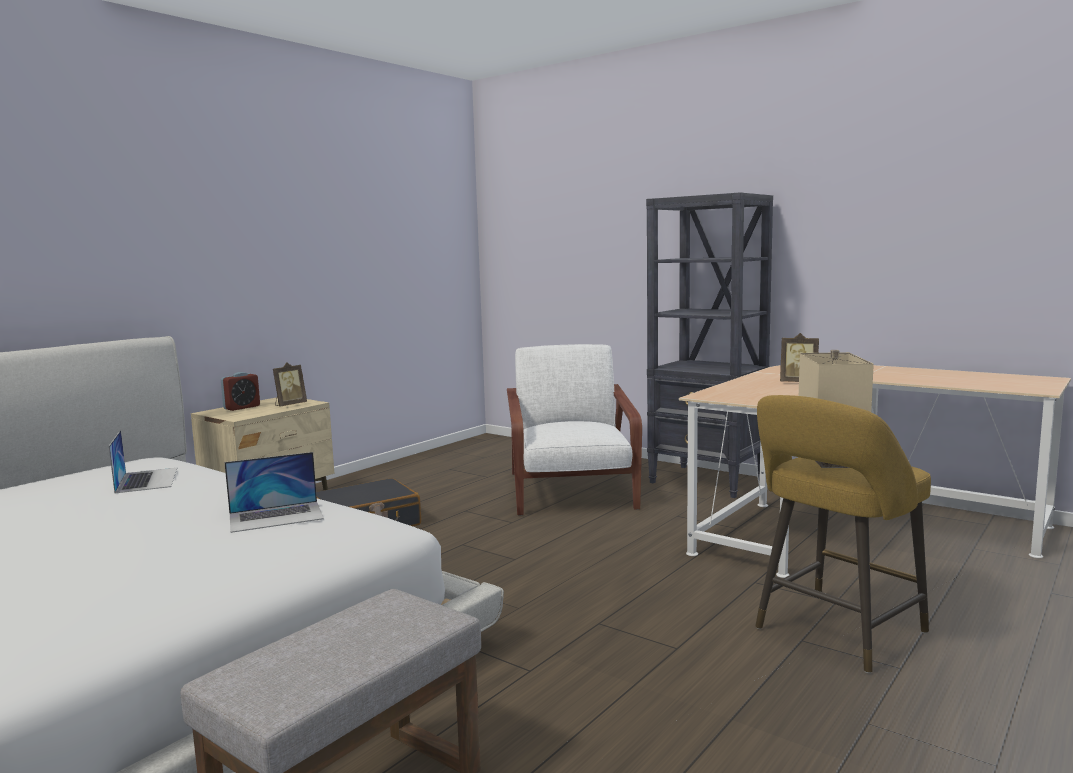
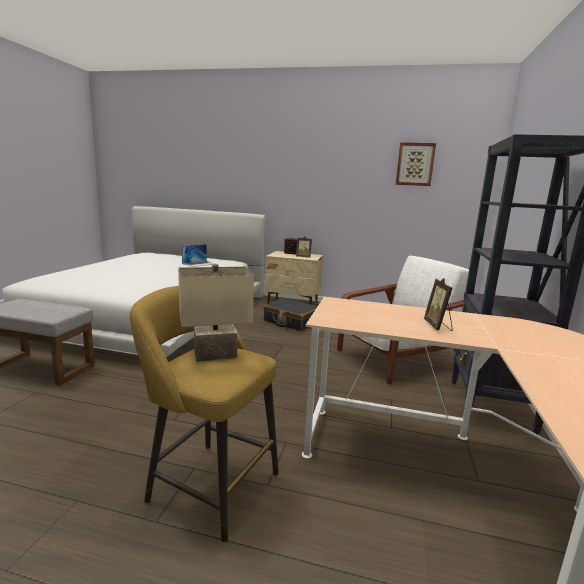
camera: 65 degrees right, 5 degrees up
(276, 516) = (157, 281): laptop -> none
(391, 215) = (415, 164): none -> picture

